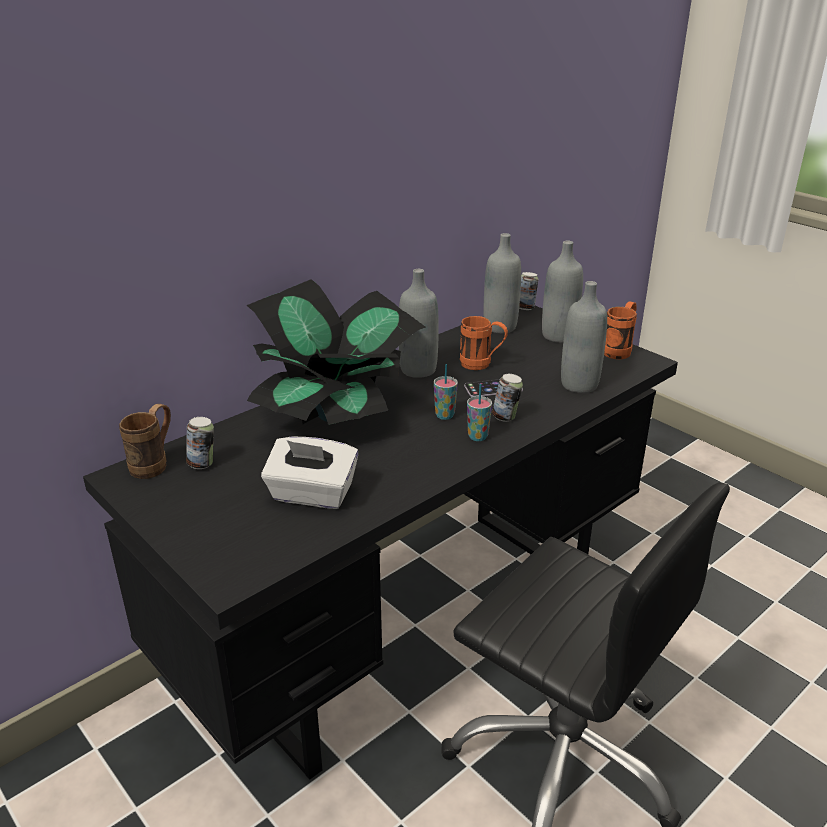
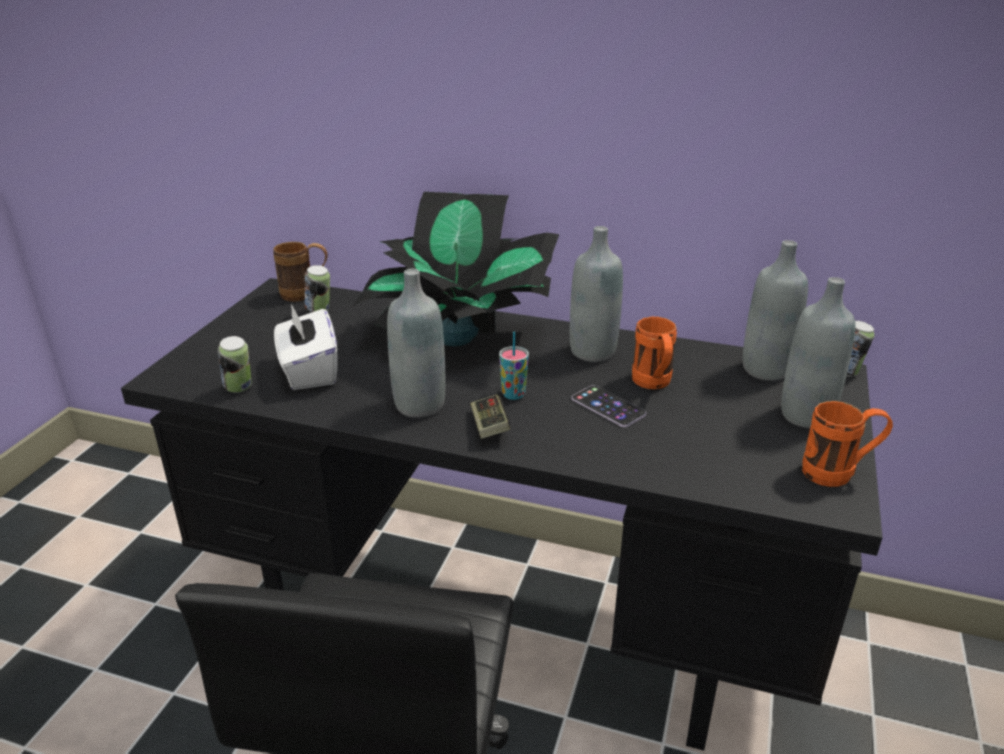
camera: 60 degrees right, 0 degrees up
(477, 437) = (489, 426): cup -> game controller
(505, 418) = (549, 433): can -> can (239, 389)
(579, 384) = (693, 464): grey bottle -> grey bottle (419, 405)

